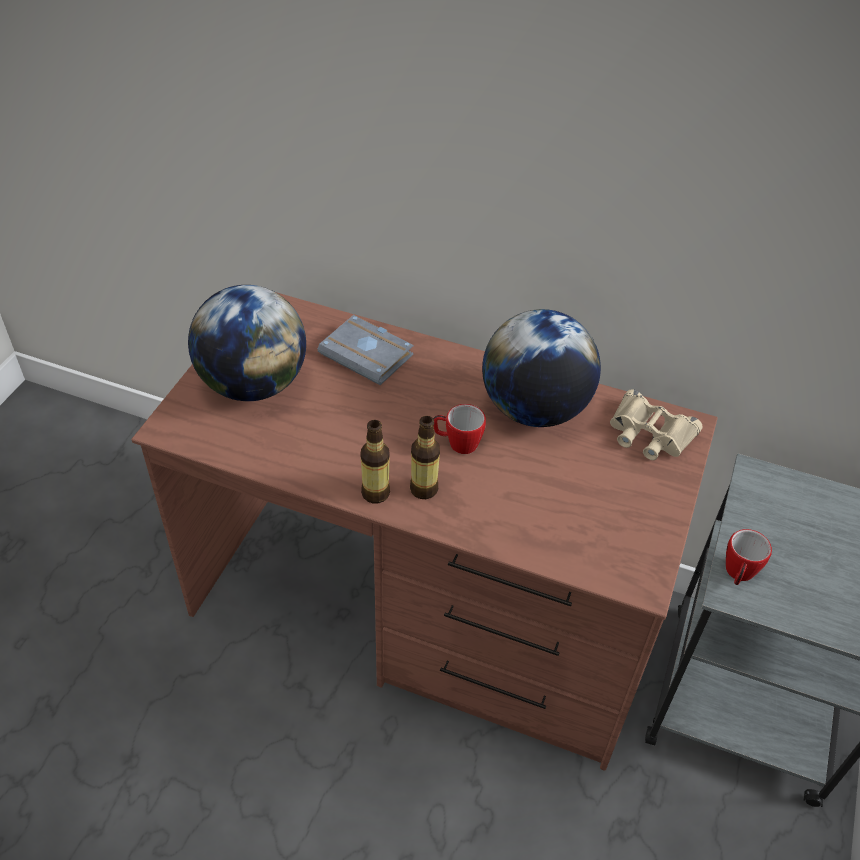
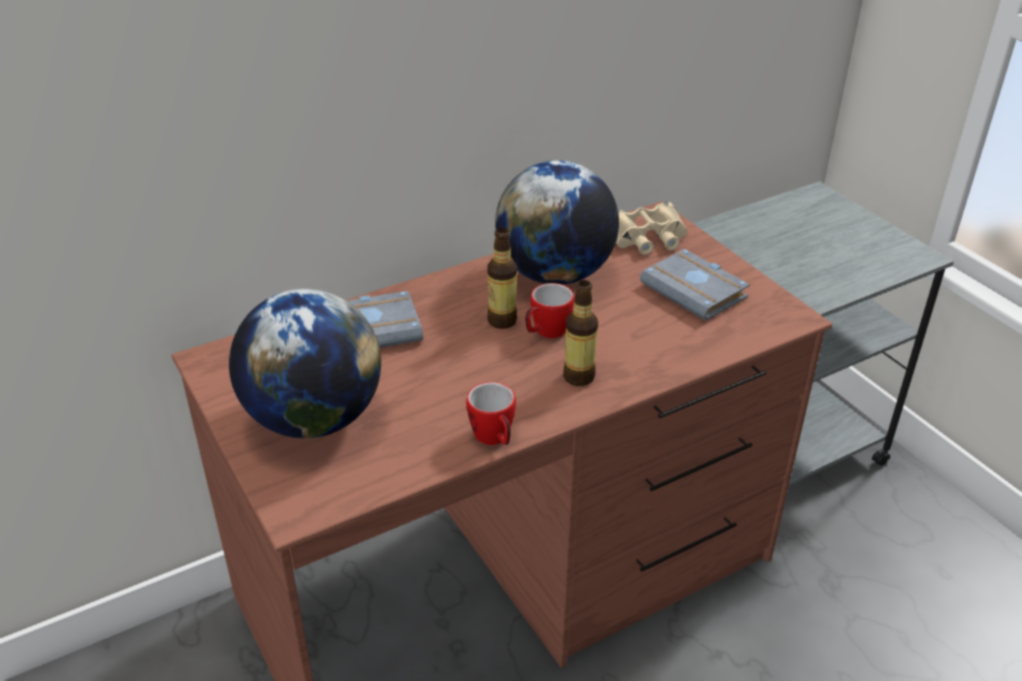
camera: 50 degrees left, 10 degrees down
(375, 493) = (552, 407): bottle -> bottle (502, 321)
(608, 503) = (697, 291): none -> grey book
(738, 574) = (799, 286): mug -> mug (494, 438)

